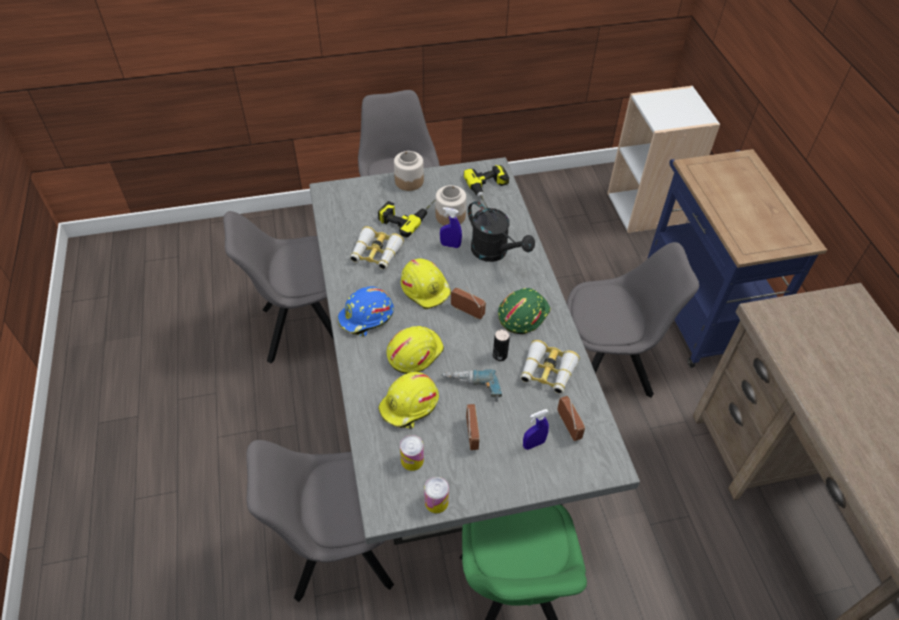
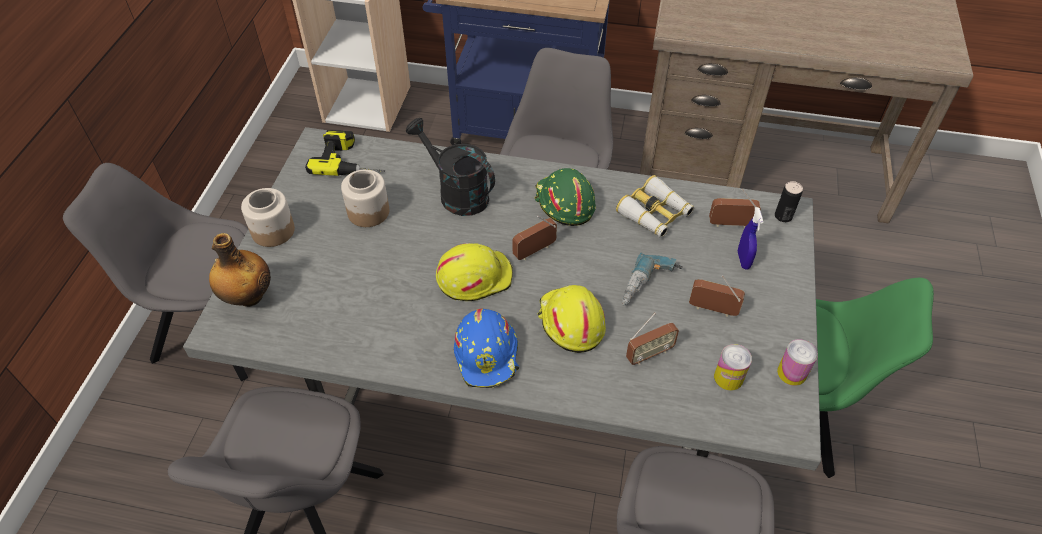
camera: 65 degrees left, 0 degrees up
(355, 193) = (248, 296): none -> bottle
(376, 254) = (382, 309): binoculars -> none
(407, 215) = (334, 254): power drill -> none
(410, 405) = (649, 354): yellow hard hat -> radio
(450, 245) = (417, 229): blue spray bottle -> none
(495, 252) = (456, 193): black watering can -> black watering can turned 120 degrees counterclockwise
(500, 355) = (613, 245): can -> can (783, 216)

